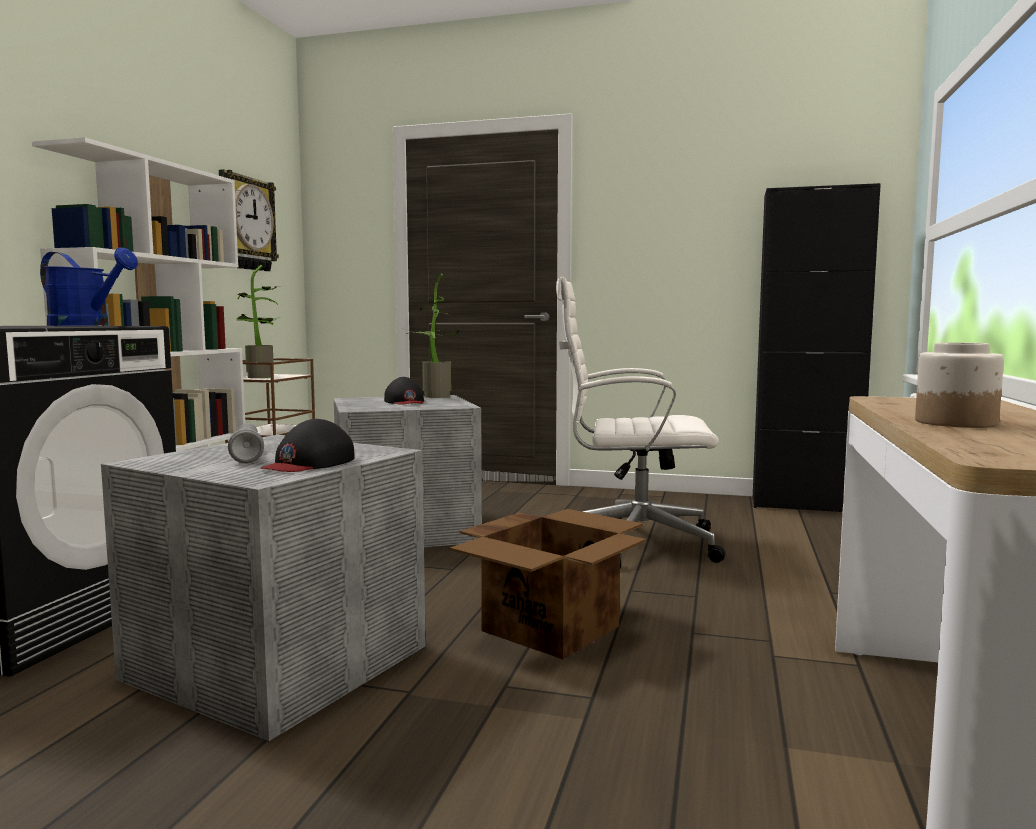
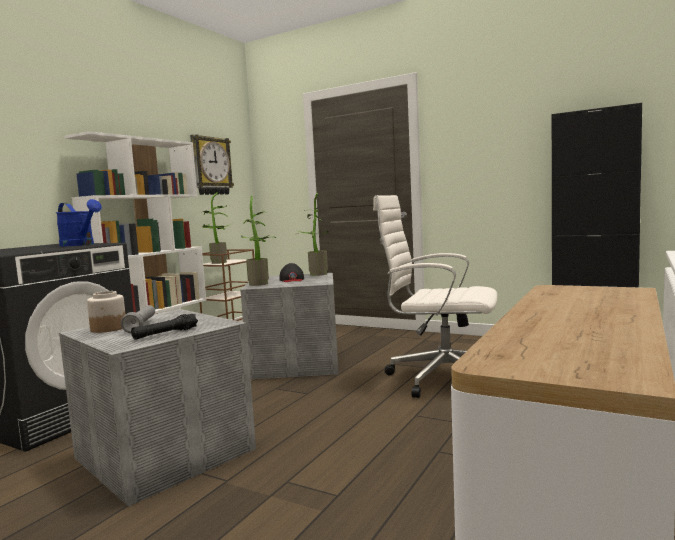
camera: 15 degrees right, 0 degrees up
(309, 463) = (165, 334): black cap -> black flashlight
(364, 406) = (261, 284): none -> potted plant
(552, 628) = (344, 441): cardboard box -> none
(954, 423) = (550, 318): jar -> jar (108, 328)

